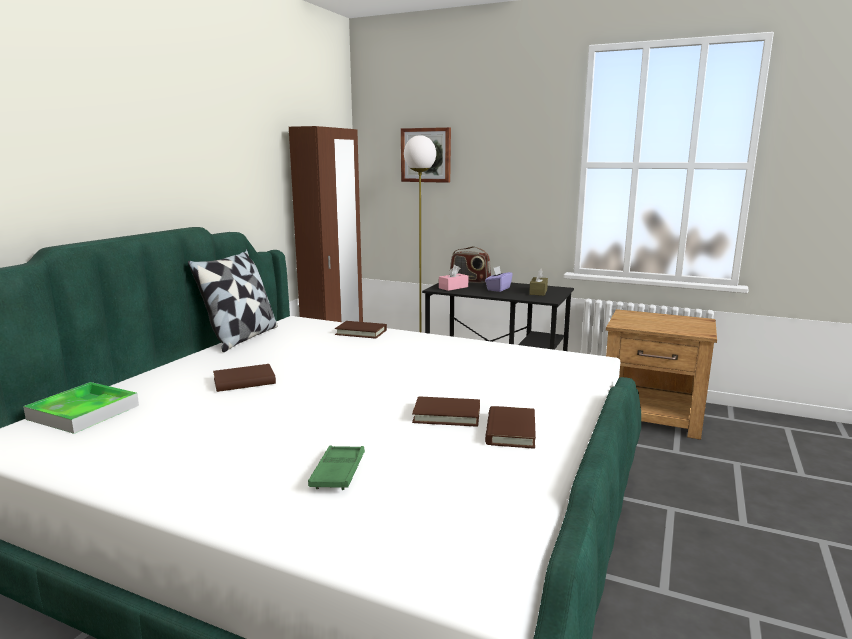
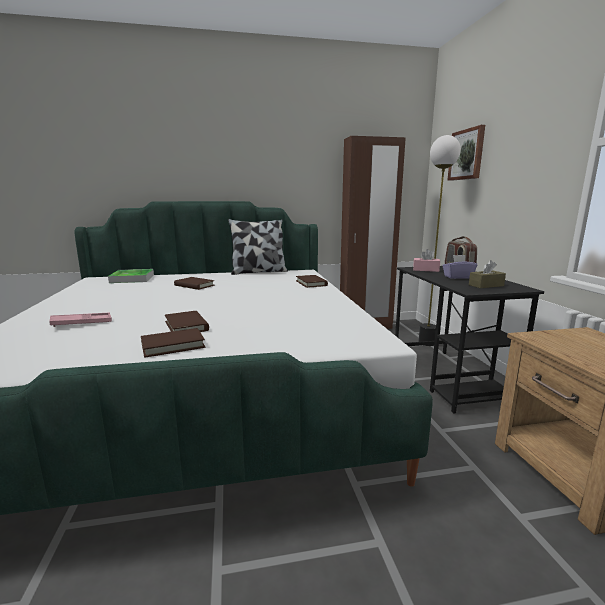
camera: 55 degrees right, 0 degrees up
(338, 472) = (82, 323): green tray -> pink tray

